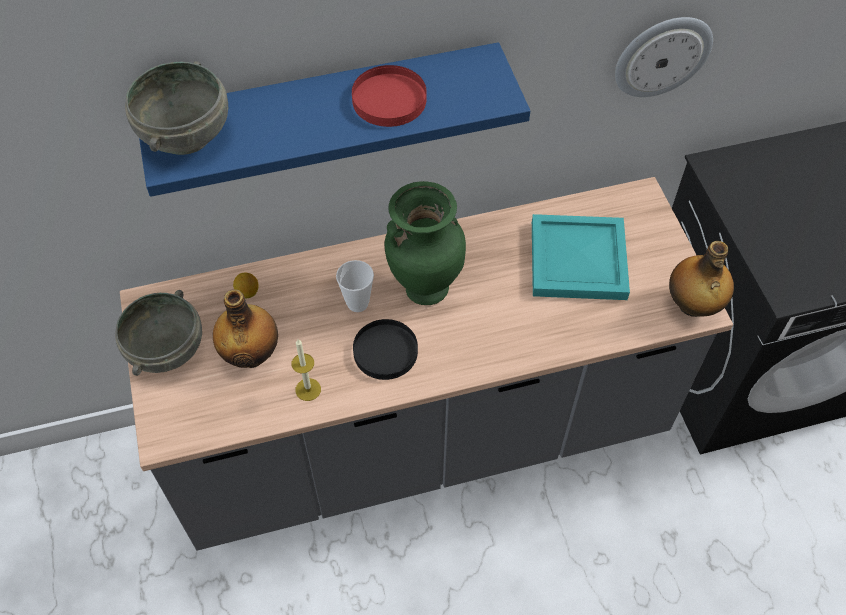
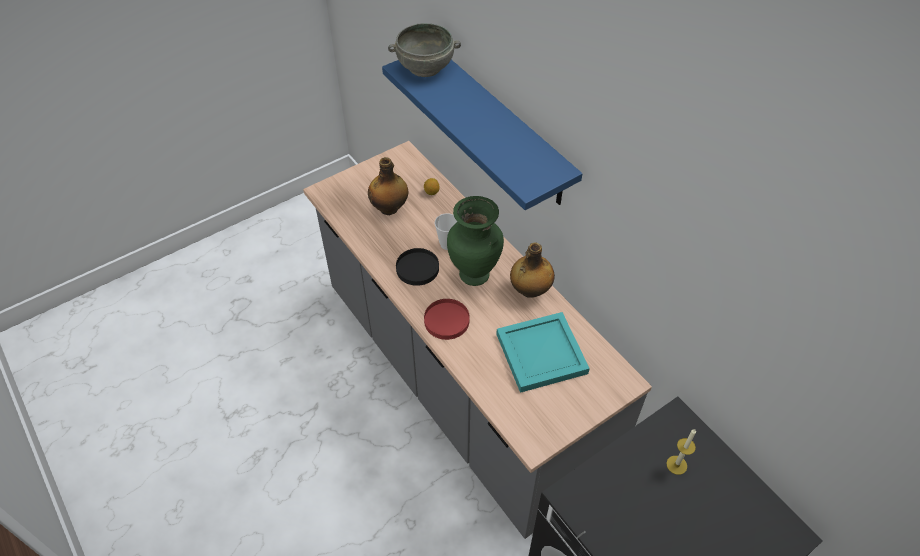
camera: 70 degrees right, 5 degrees down
(167, 350) = (377, 173): grey bowl -> none
(308, 389) = (376, 241): candle -> candle (676, 465)
(389, 99) = (498, 136): red plate -> red plate (447, 320)
(662, 56) = (672, 291): wall clock -> none
(692, 306) = (535, 436): bottle -> bottle (530, 290)

